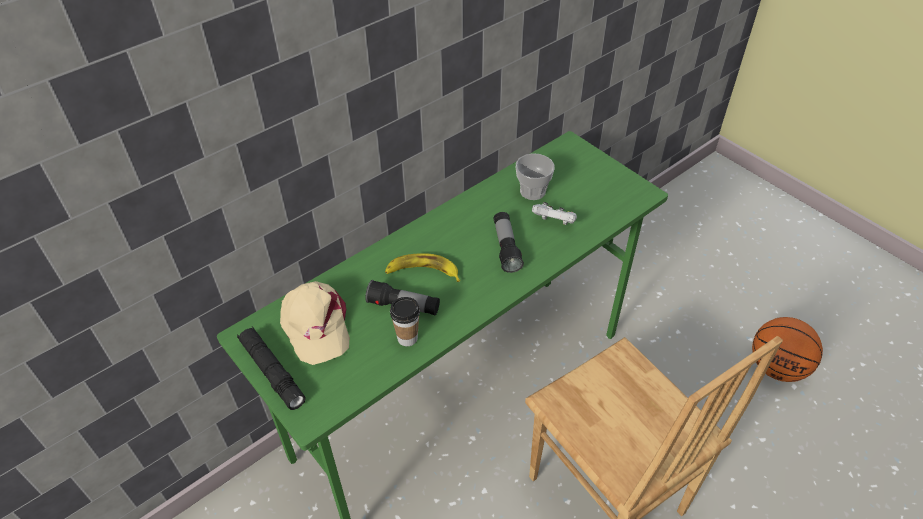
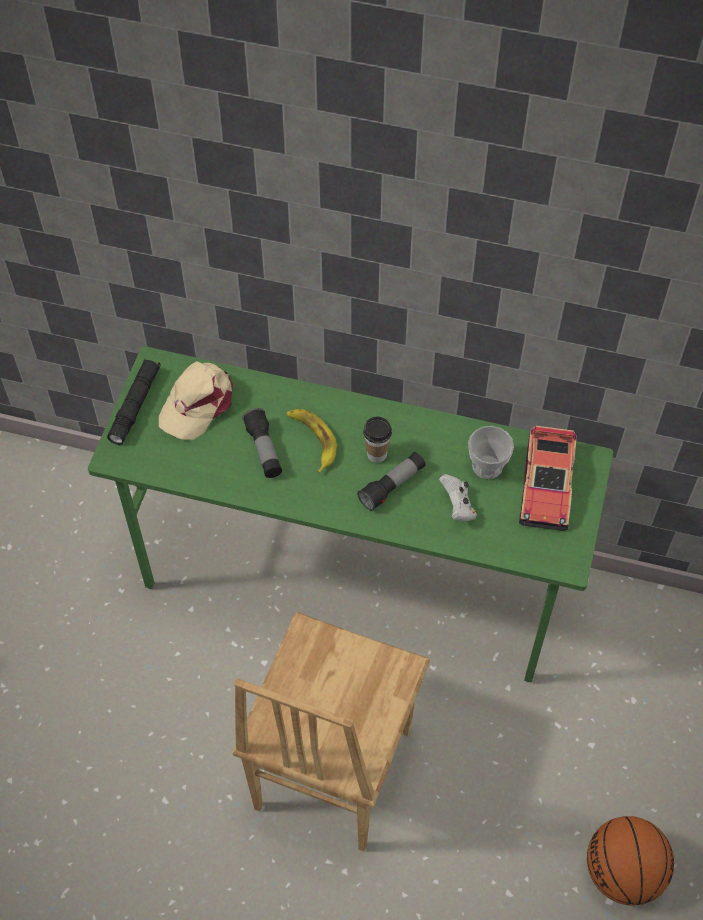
camera: 55 degrees right, 10 degrees up
(407, 338) = (233, 473): cup -> cup (377, 454)
(573, 172) = (546, 486): none -> toy car

